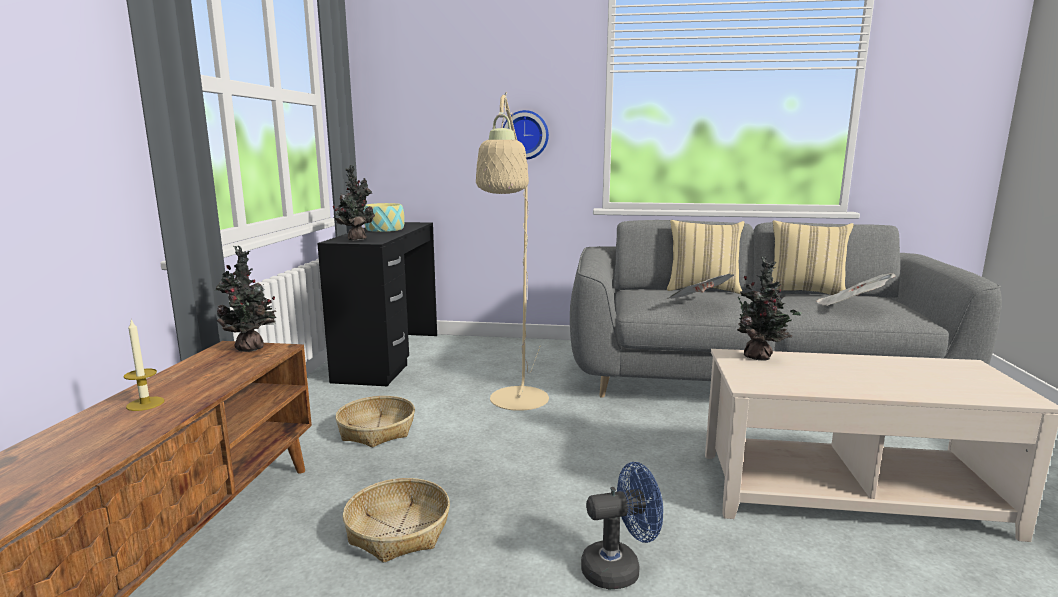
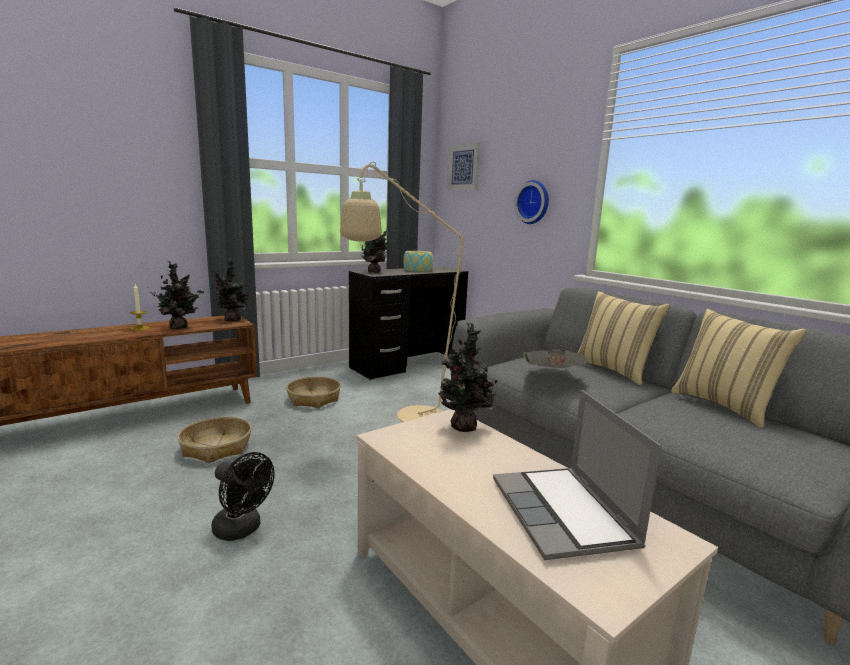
camera: 45 degrees right, 0 degrees up
(211, 380) = (180, 327): none -> potted plant
(405, 91) = (464, 167): none -> picture
(619, 568) = (242, 530): blue fan -> black fan
(850, 307) = (720, 433): newspaper -> none
(925, 376) = (564, 514): none -> laptop

